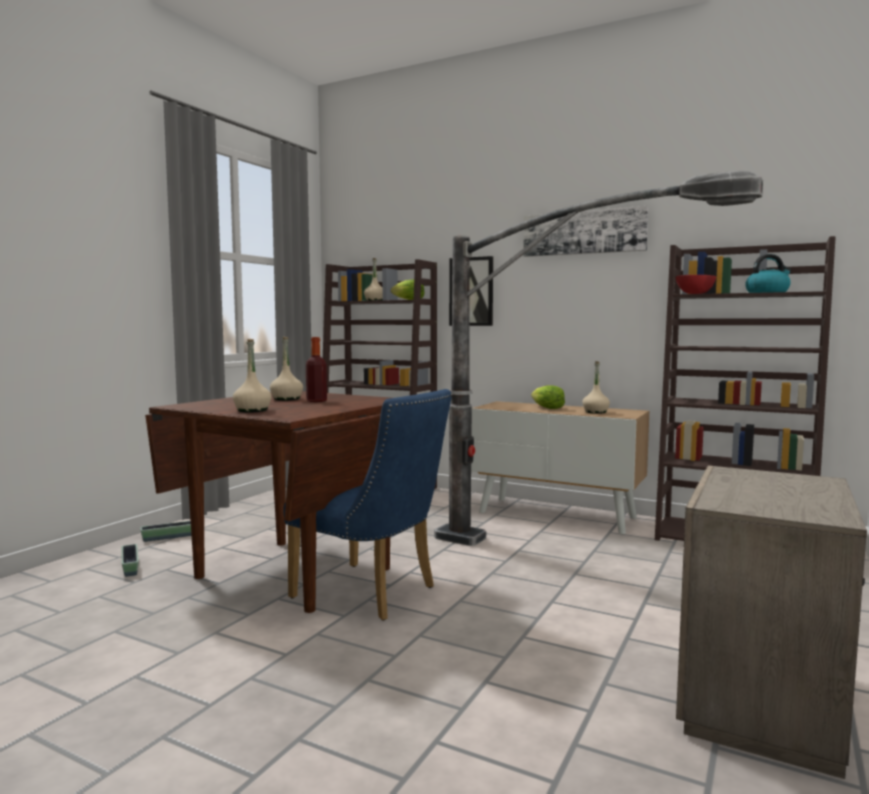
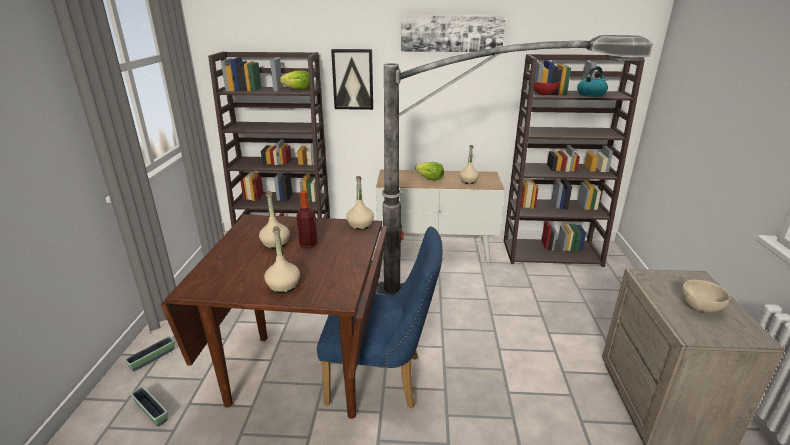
camera: 25 degrees left, 20 degrees up
(374, 301) = (263, 89): beige bottle -> beige bottle (360, 225)
(774, 493) = (699, 307): none -> beige bowl

